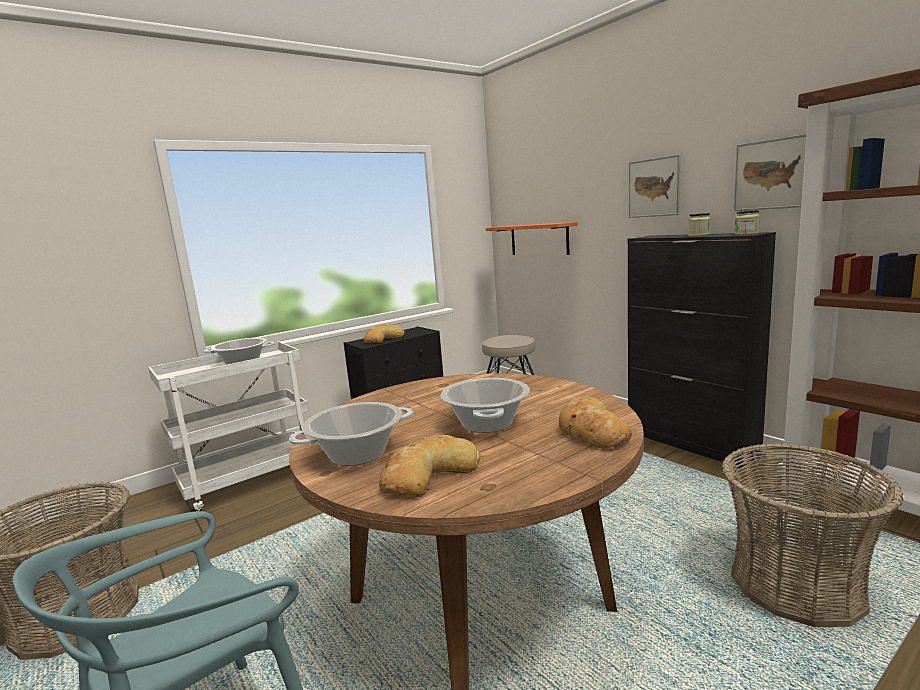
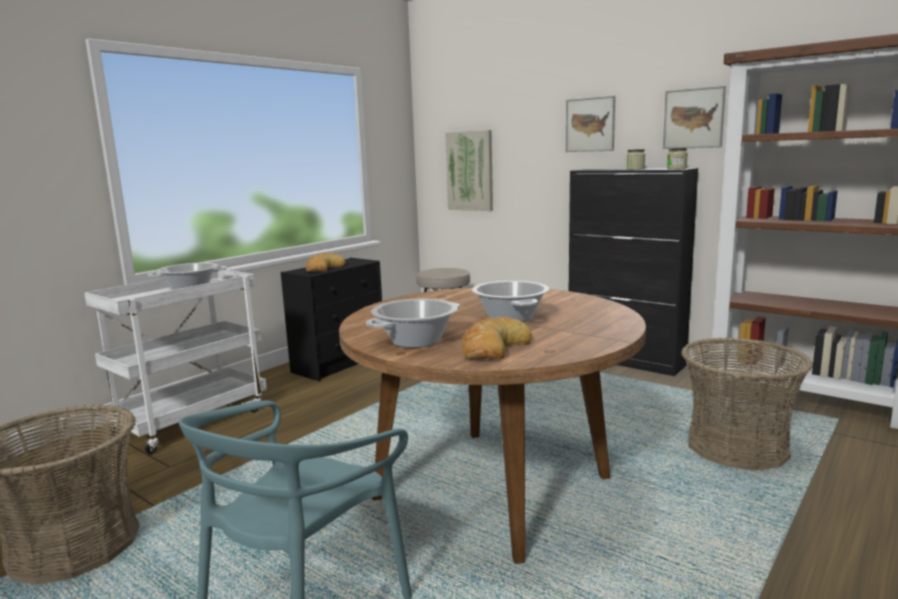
camera: 15 degrees left, 0 degrees up
(539, 239) = (470, 171): orange shelf -> picture
(591, 431) = (601, 317): bread -> none

